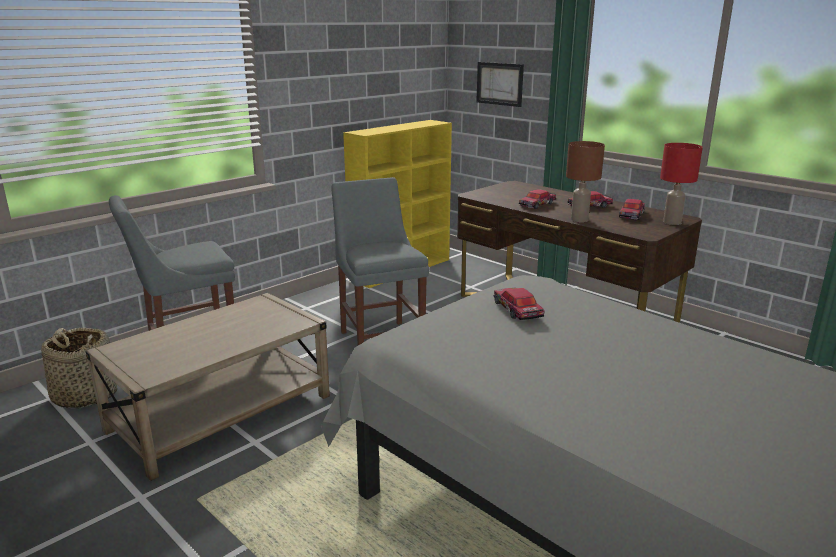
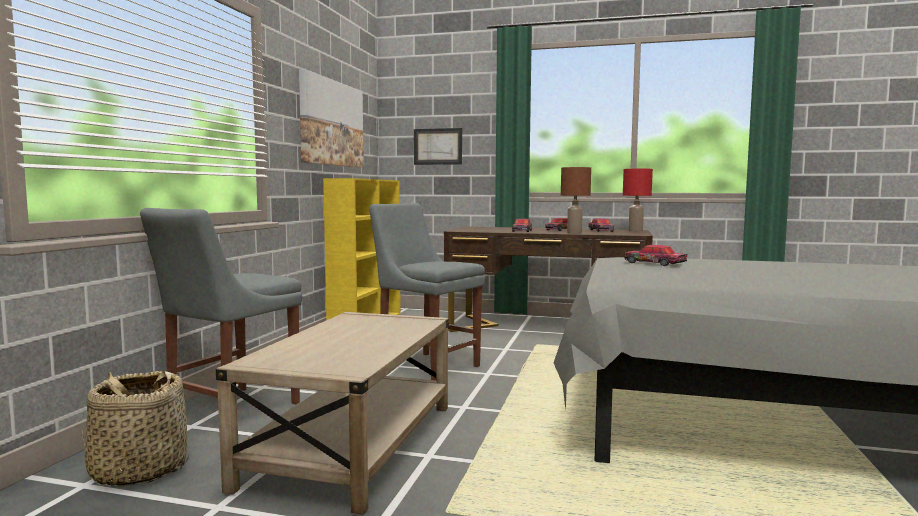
camera: 30 degrees left, 15 degrees down
(362, 71) = (331, 123): none -> picture

